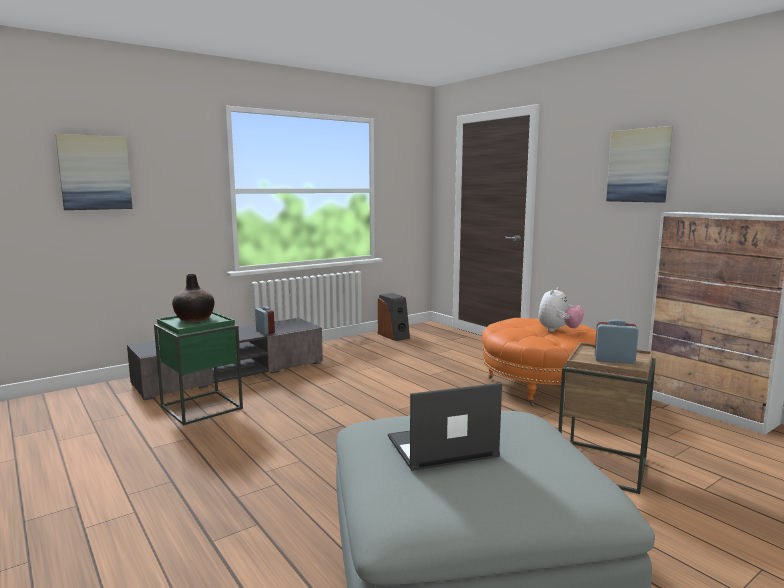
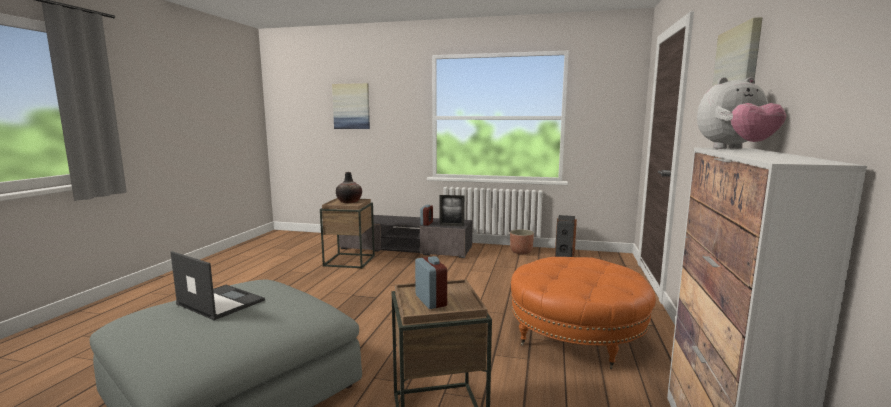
camera: 50 degrees right, 0 degrees up
(201, 407) = (349, 260): green side table -> brown side table
(297, 327) = (451, 225): none -> picture frame
(354, 342) = (521, 252): none -> planter
(558, 330) = (583, 278): plush toy -> plush toy (734, 149)

